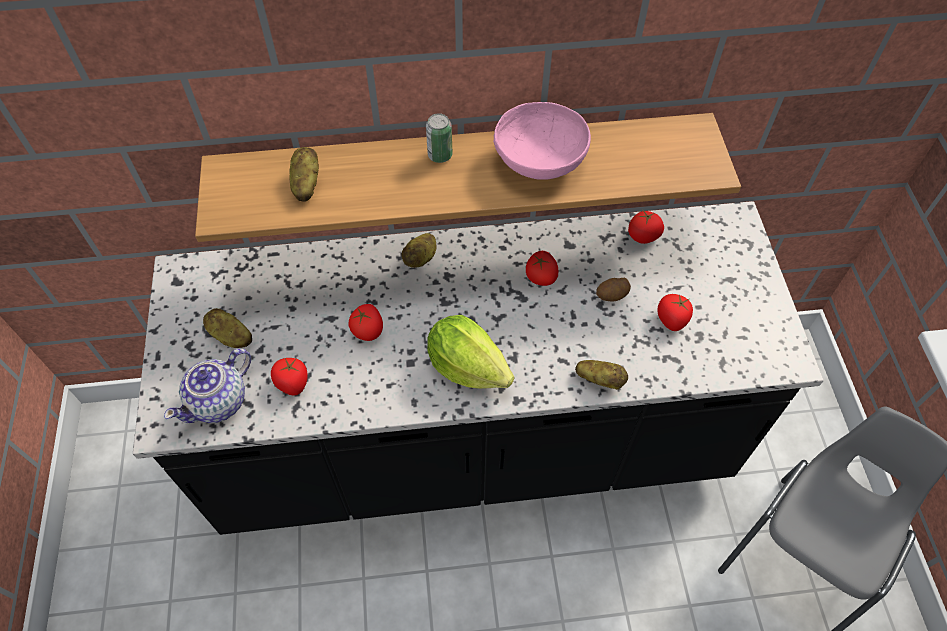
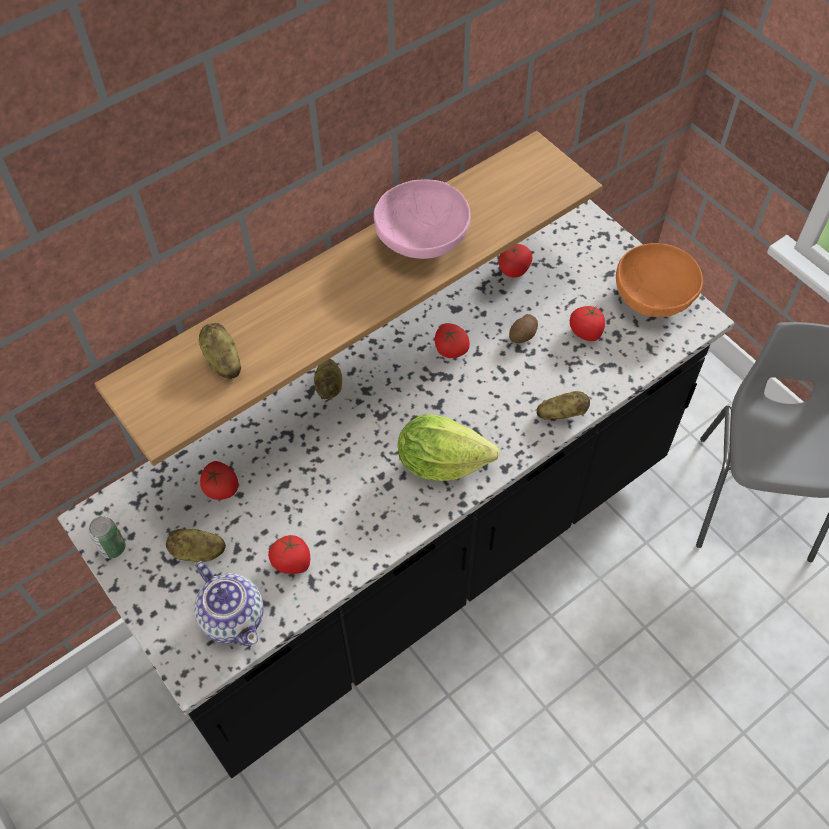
camera: 30 degrees left, 0 degrees up
(219, 401) = (233, 616): teapot -> teapot turned 45 degrees counterclockwise
(368, 330) = (328, 477): tomato -> tomato (221, 488)
(440, 155) = (328, 275): can -> can (113, 548)
(757, 320) = (654, 297): none -> orange bowl

